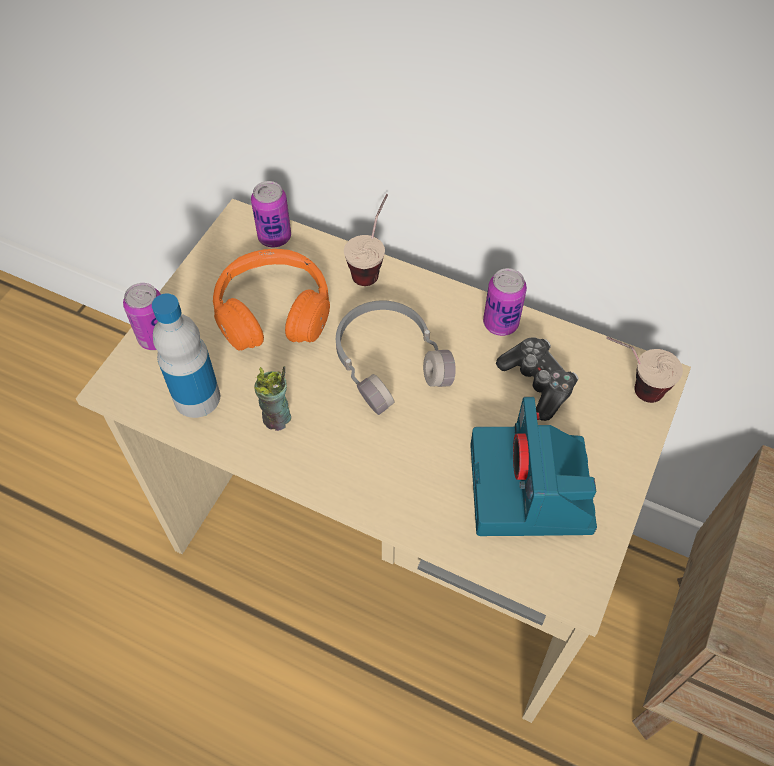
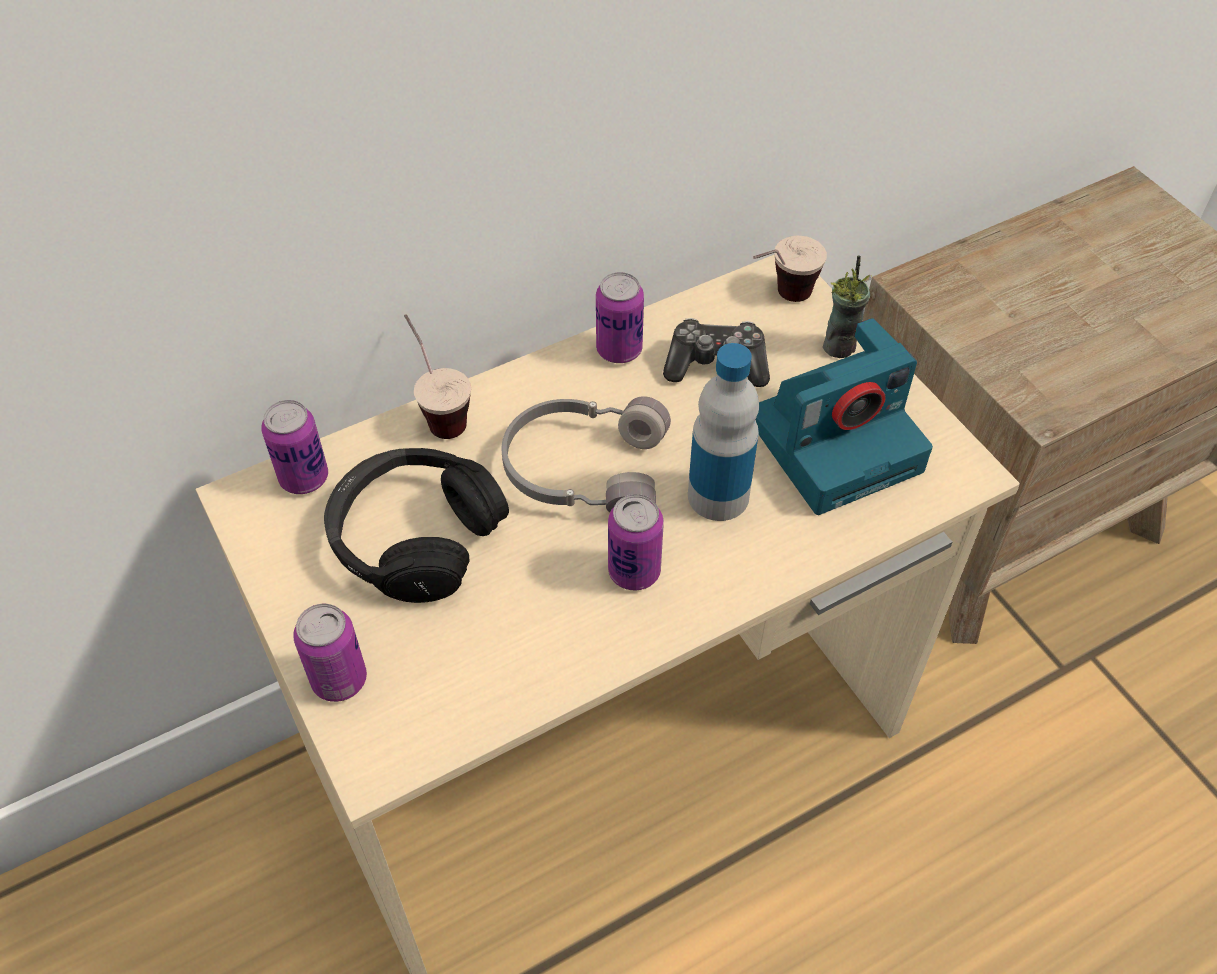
camera: 55 degrees left, 5 degrees down
(197, 397) = (471, 680): bottle -> bottle (718, 496)
(273, 311) = (415, 537): orange headphones -> black headphones
(277, 419) = (572, 613): cup -> cup (840, 346)
(331, 433) = (634, 571): none -> can
(532, 490) = (837, 441): camera -> camera turned 60 degrees counterclockwise

